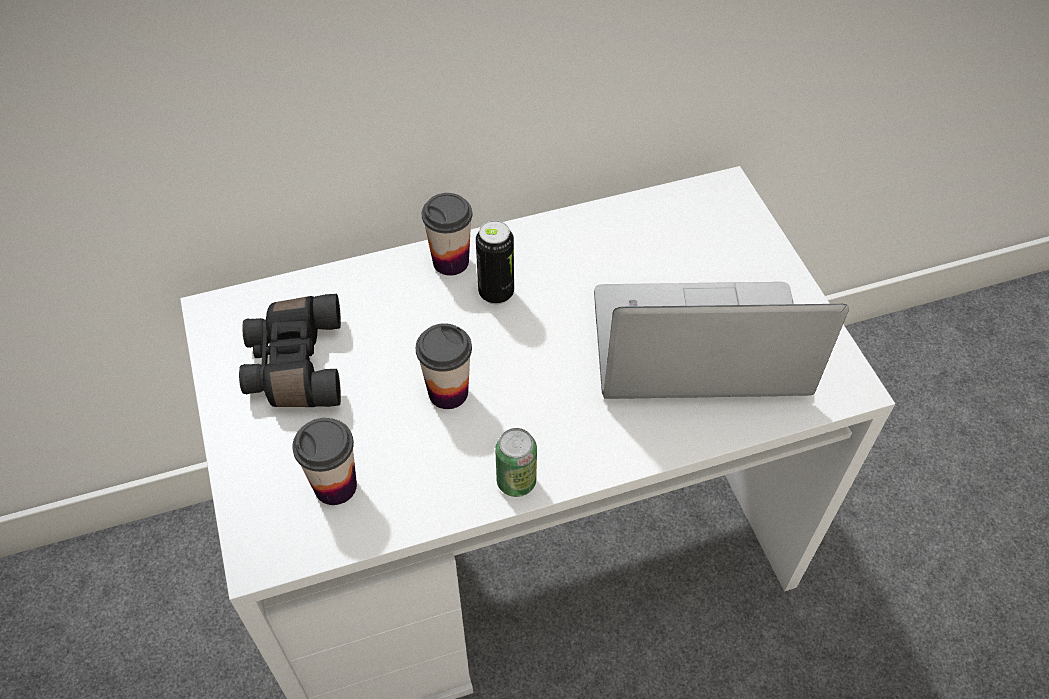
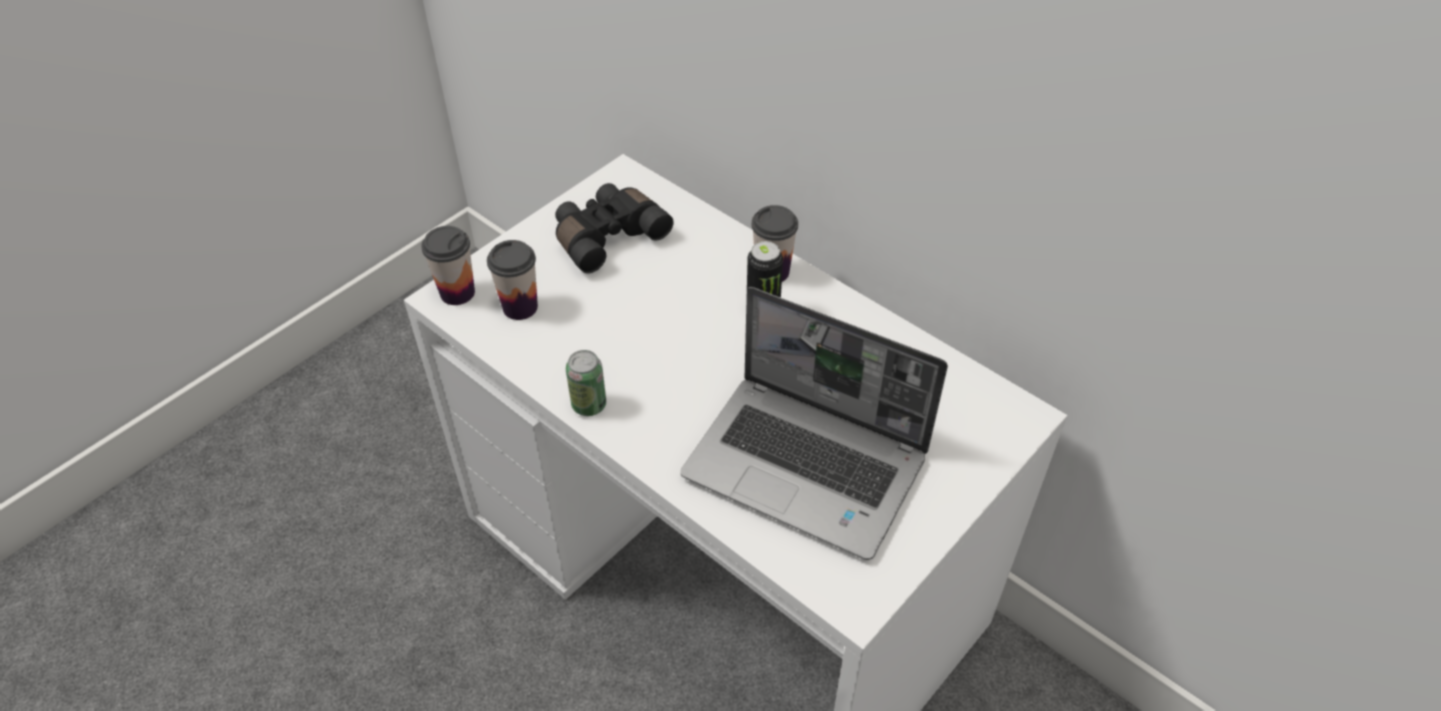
camera: 60 degrees right, 5 degrees down
(448, 392) = (643, 329): cup -> cup (457, 293)
(695, 348) = (808, 466): laptop -> laptop turned 150 degrees clockwise

